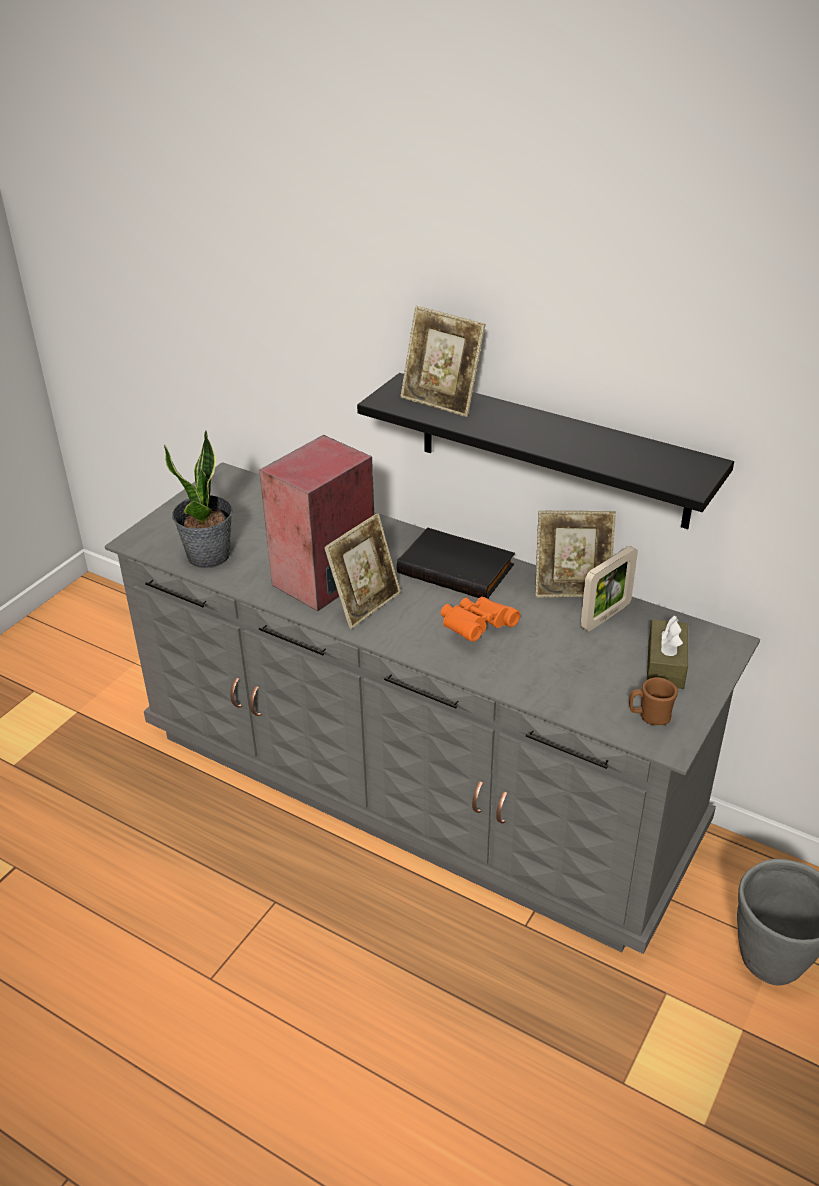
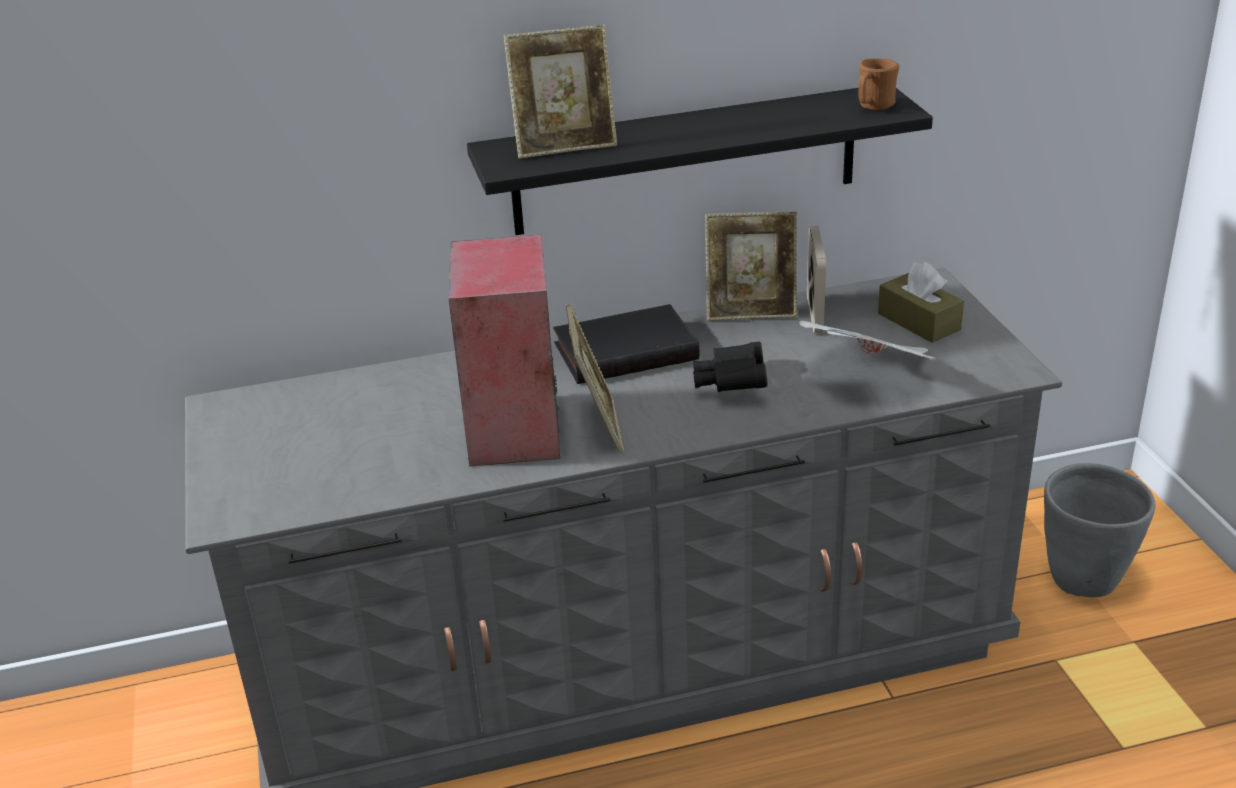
camera: 45 degrees left, 5 degrees down
(209, 556) = (345, 483): potted plant -> none
(476, 628) = (731, 384): orange binoculars -> black binoculars
(570, 678) = (871, 373): none -> newspaper
(571, 588) = (751, 311): picture frame -> picture frame turned 45 degrees clockwise
(649, 717) = (974, 362): brown mug -> brown mug (873, 107)

